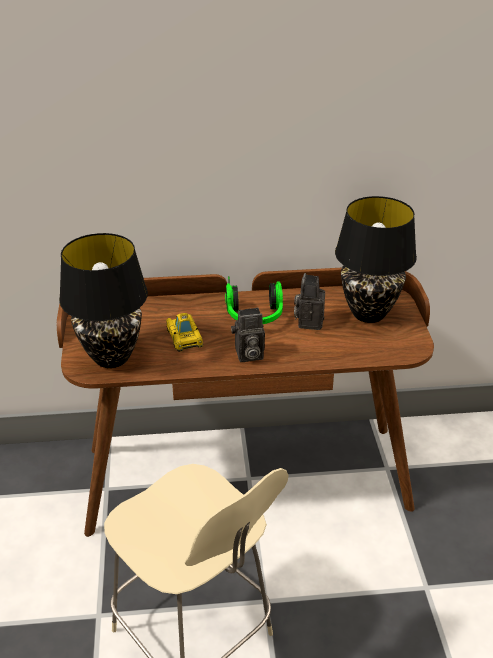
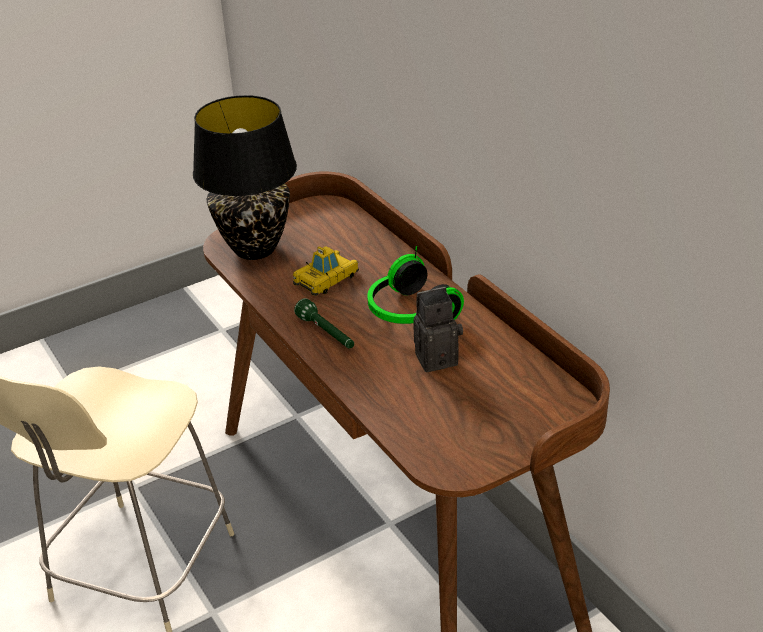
camera: 65 degrees right, 0 degrees up
(248, 355) = (326, 334): camera -> green flashlight
(369, 314) = (502, 404): black table lamp -> none

